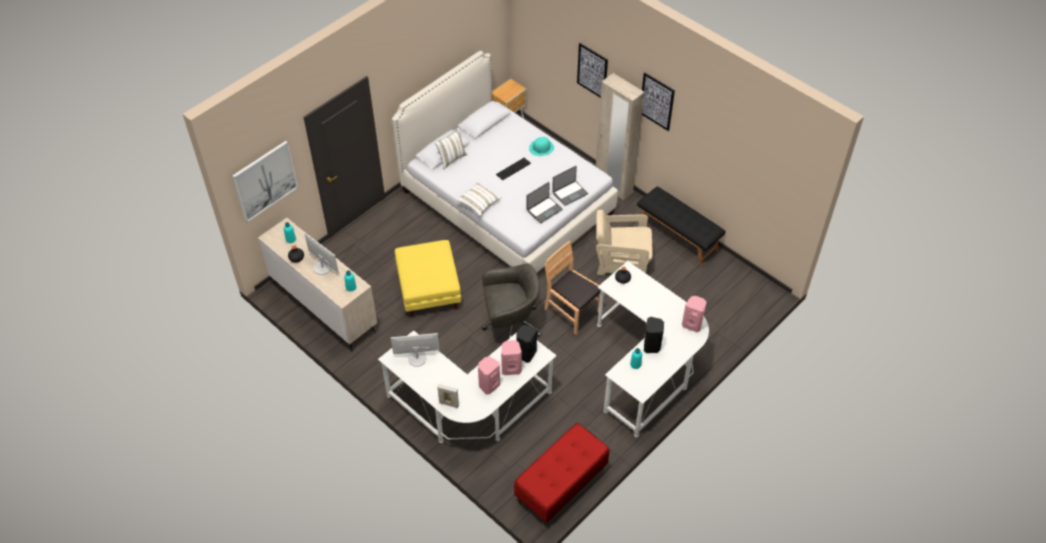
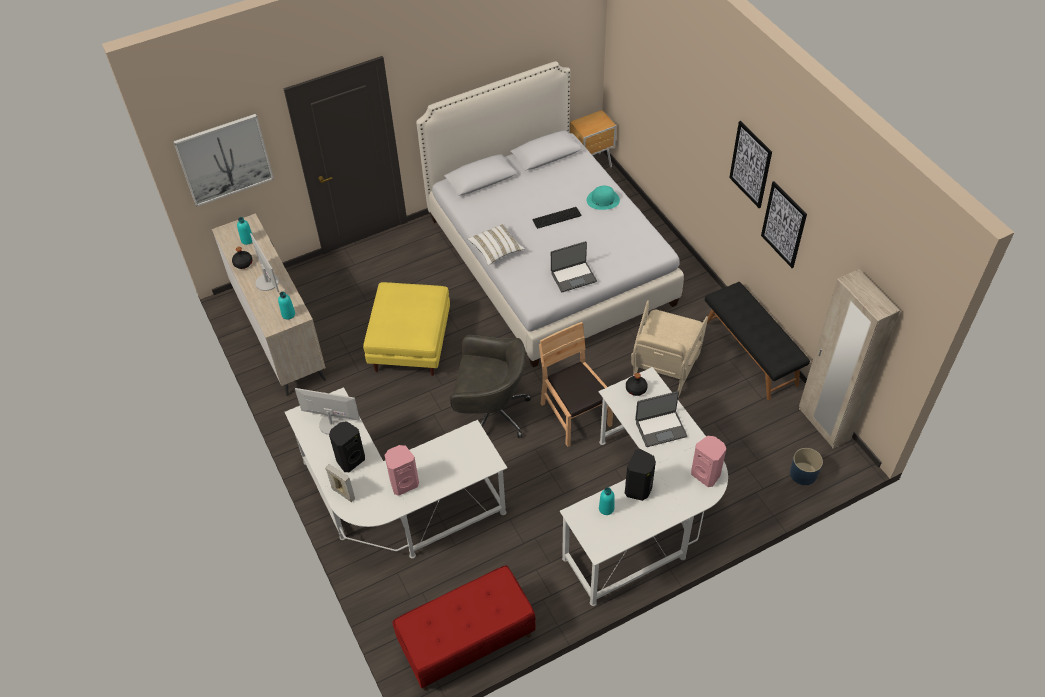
camera: 20 degrees right, 0 degrees up
(451, 159) = (486, 189): white pillow -> none
(511, 368) = (441, 468): pink speaker -> none
(525, 353) = (468, 454): black speaker -> black speaker (350, 460)
(569, 193) = (615, 263): laptop -> laptop (660, 428)
(592, 71) = (684, 111): picture -> picture (784, 224)
(613, 187) = (690, 272): beige wardrobe -> beige wardrobe (823, 424)
(621, 262) = (663, 368): beige armchair -> beige armchair turned 90 degrees counterclockwise
(743, 310) = (803, 473): none -> blue planter

